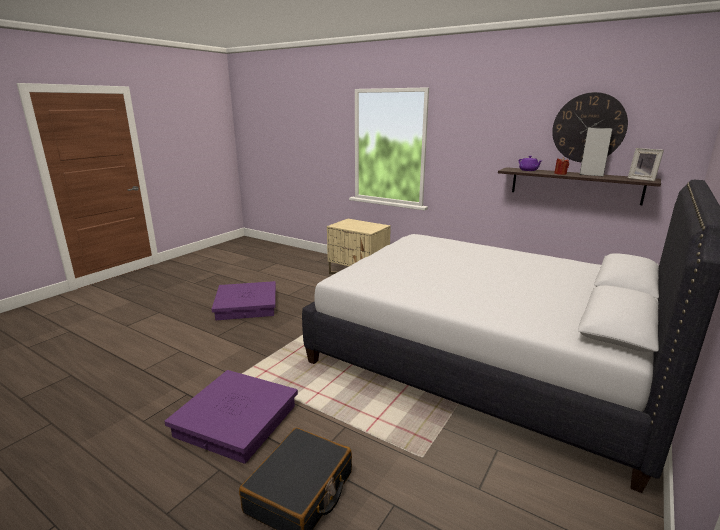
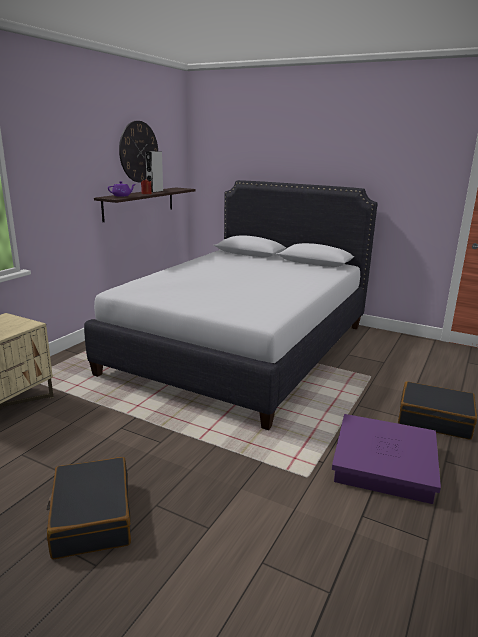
camera: 95 degrees left, 0 degrees up
(246, 305) = (91, 517): purple storage box -> black suitcase
(642, 179) = (178, 188): picture frame -> none

